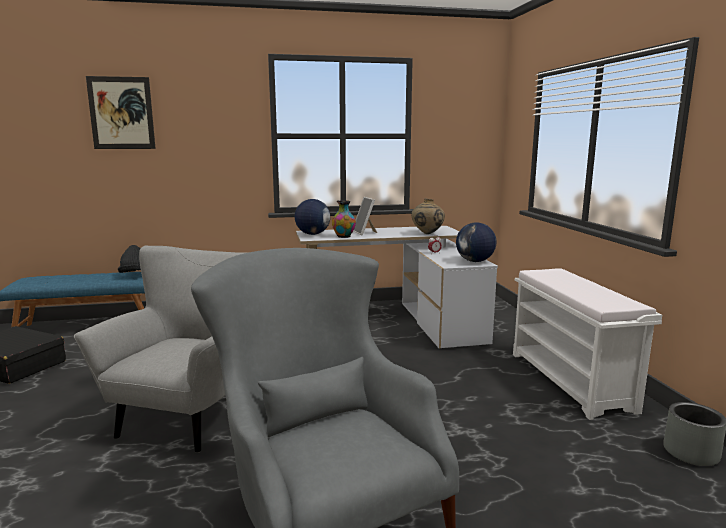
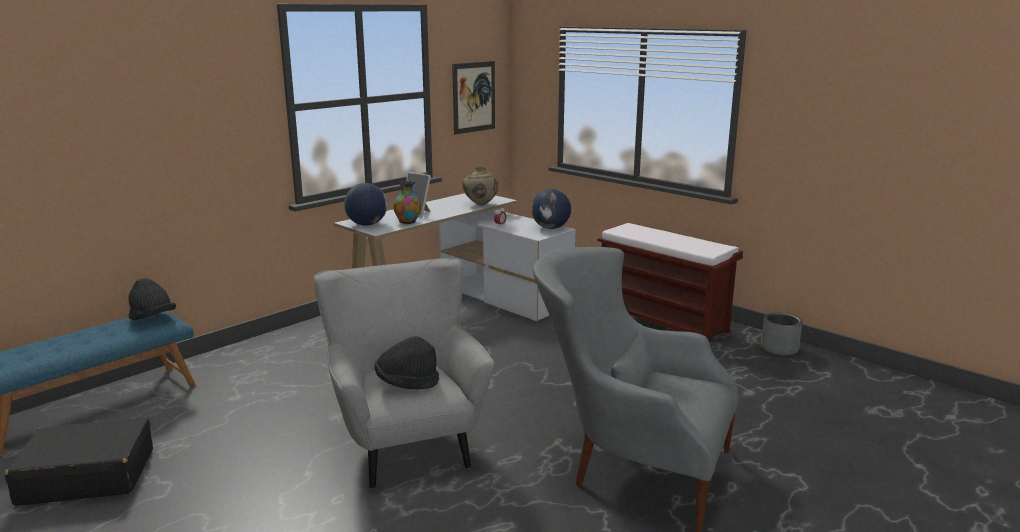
camera: 35 degrees left, 5 degrees up
(121, 113) = (95, 94): picture -> picture (474, 97)
(165, 352) = (407, 383): none -> black hat
(571, 381) = (663, 321): white bench -> brown bench

